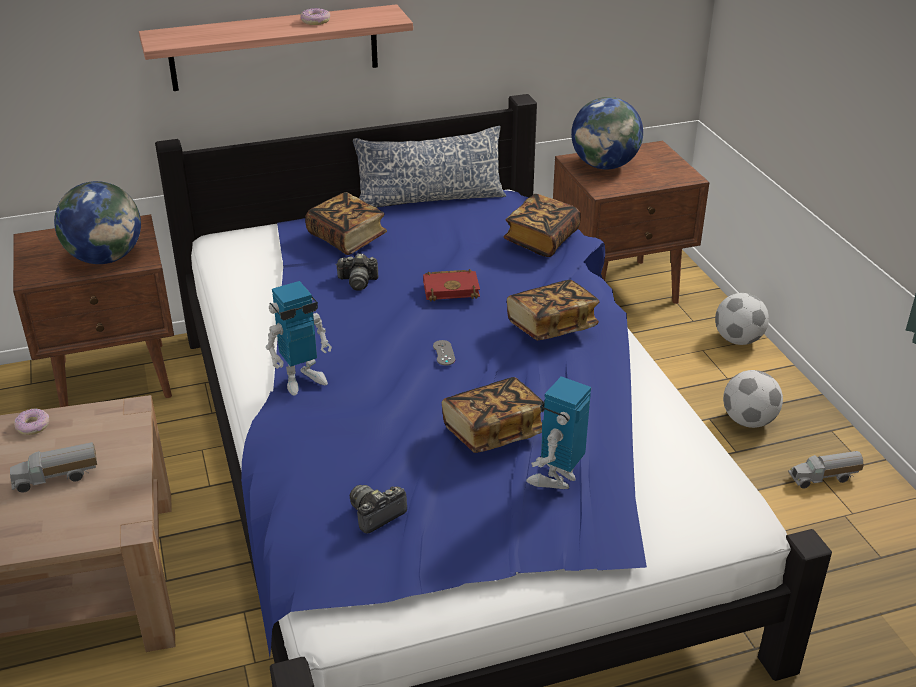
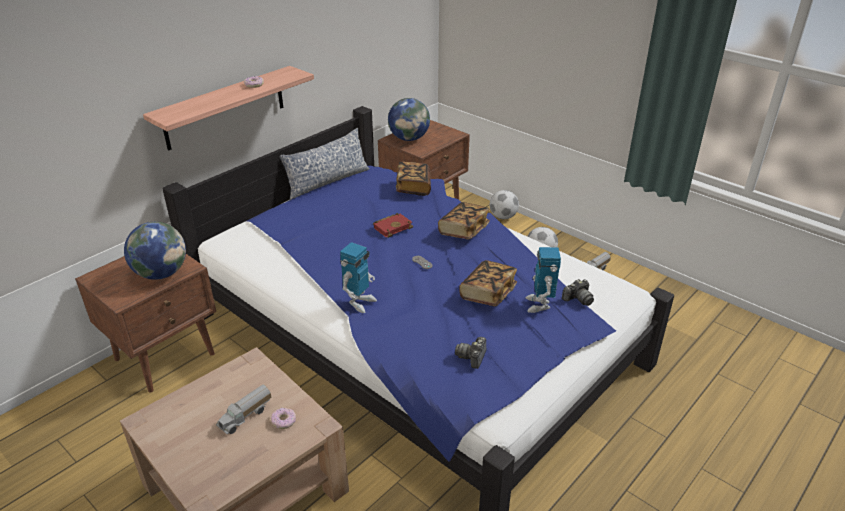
camera: 30 degrees left, 0 degrees up
(33, 426) = (197, 393): donut -> donut (284, 421)
(347, 238) = (303, 217): book -> none
(358, 281) = (334, 239): camera -> camera (578, 299)

